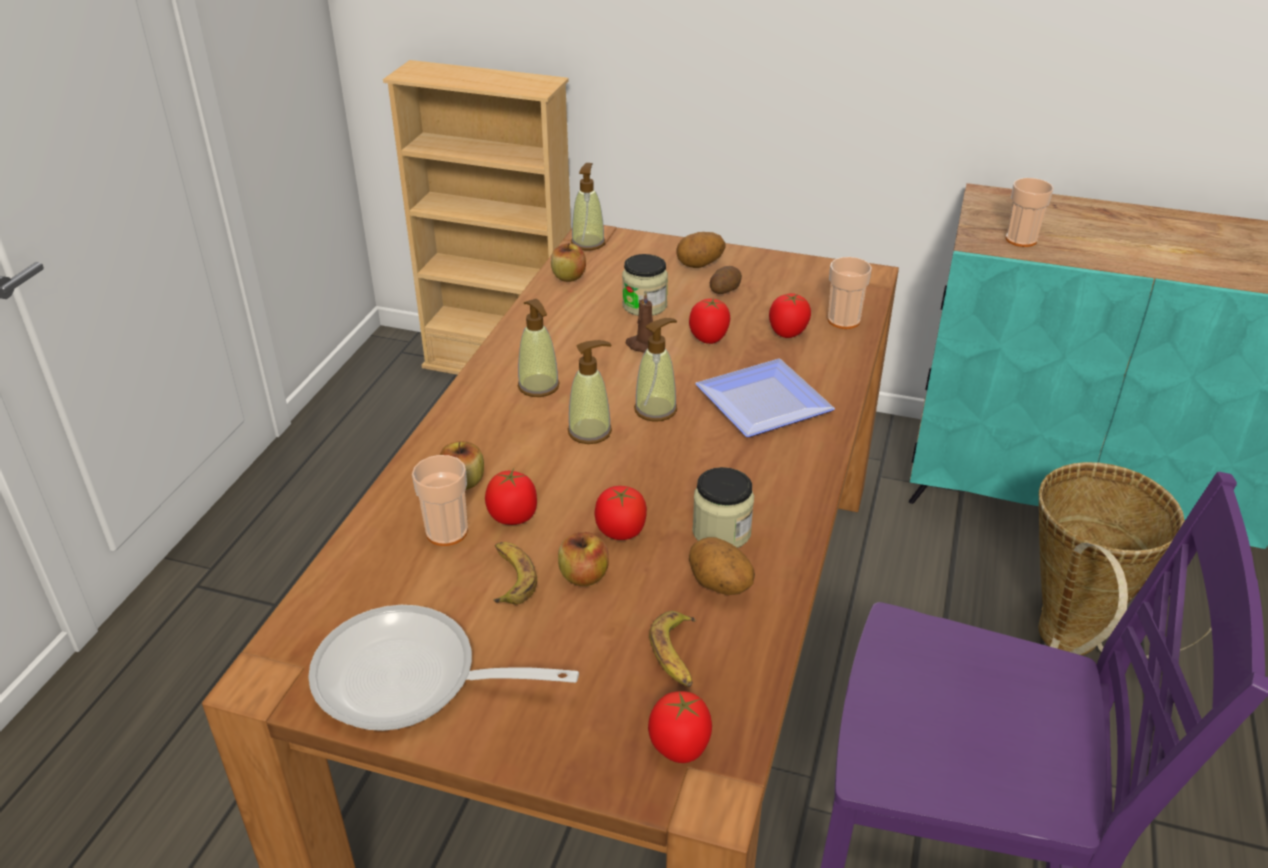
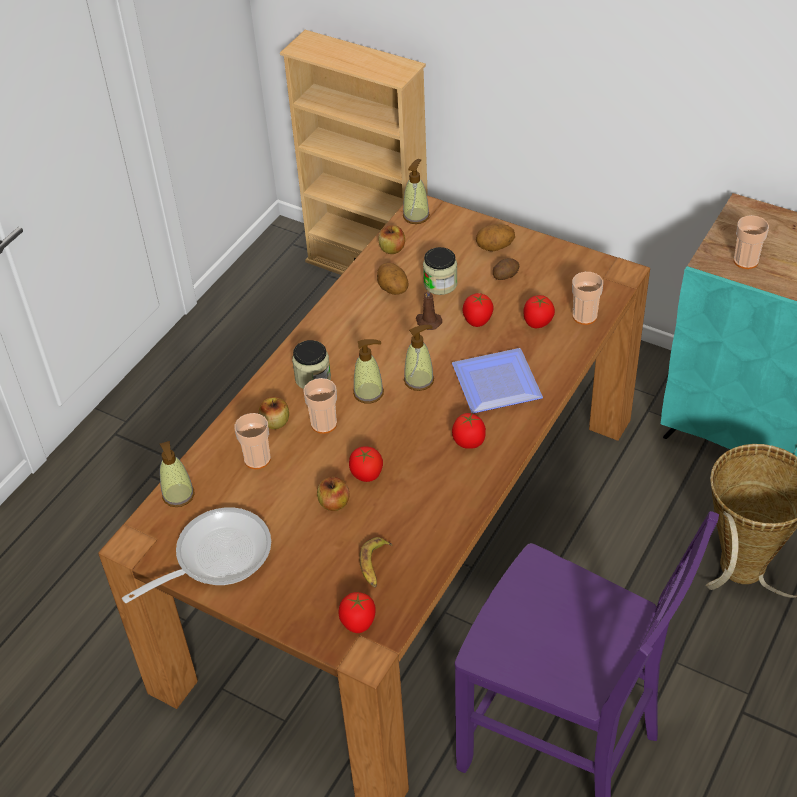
camera: 15 degrees right, 10 degrees up
(410, 680) = (215, 557): frying pan -> frying pan turned 120 degrees clockwise
(510, 577) = (289, 497): banana -> none
(513, 517) = (301, 453): tomato -> tomato (469, 442)
(536, 475) = (324, 424): none -> cup
(539, 386) = (344, 349): soap dispenser -> soap dispenser (178, 495)
(719, 586) = (416, 523): potato -> potato (392, 290)
(721, 531) = (431, 484): jar -> jar (313, 378)

